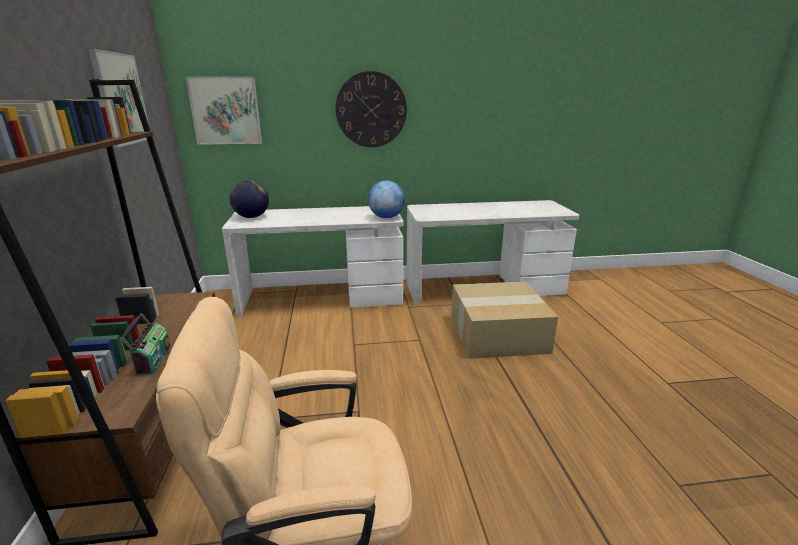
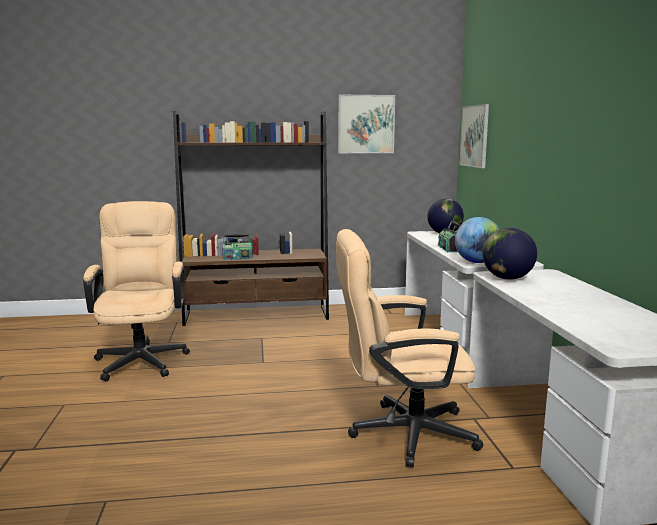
camera: 90 degrees right, 10 degrees down
(329, 220) = (448, 249): none -> radio
(371, 110) = (544, 136): wall clock -> none
(438, 215) = (507, 278): none -> globe
(497, 334) = (400, 433): cardboard box -> beige office chair

